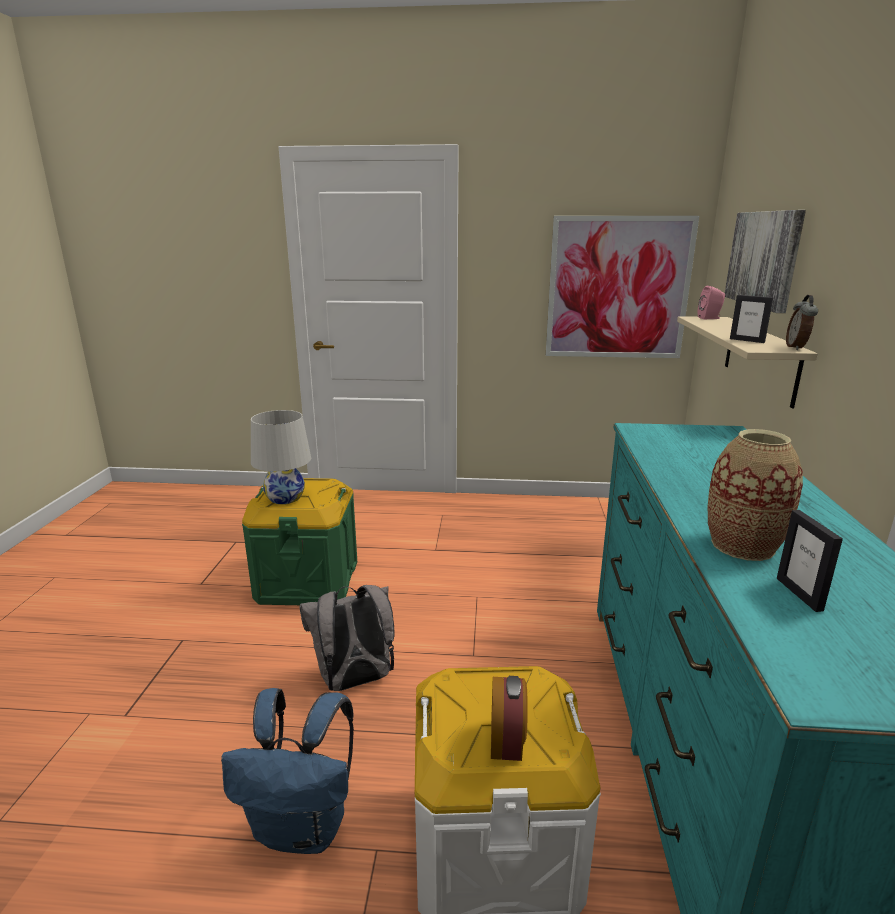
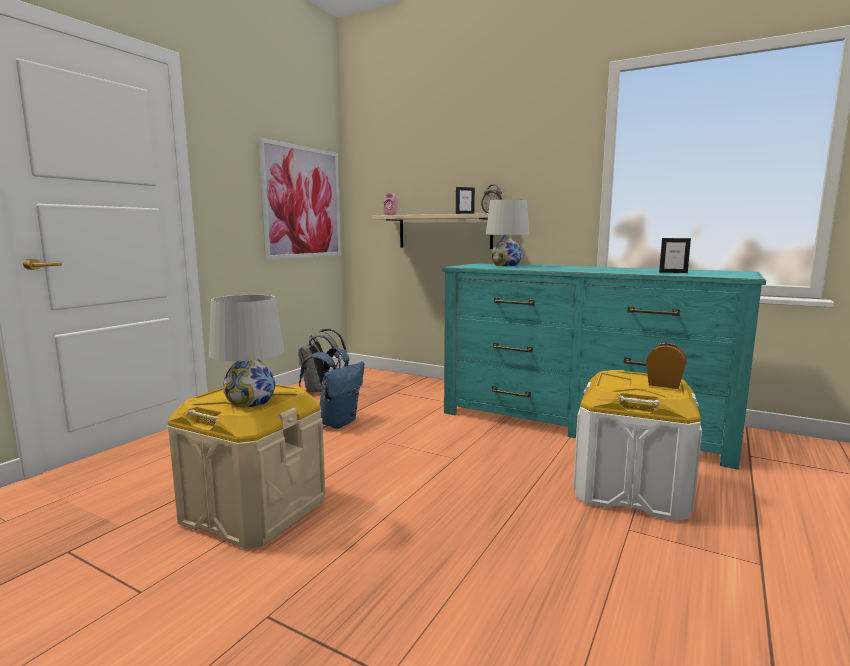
camera: 65 degrees left, 10 degrees down
(303, 827) = (603, 557): blue backpack -> blue backpack (336, 422)
(307, 581) = (253, 510): green storage box -> beige storage box
(354, 681) = (447, 509): grey backpack -> grey backpack (320, 390)
(714, 447) = (506, 265): none -> white table lamp
(742, 545) = (627, 271): vase -> none
(764, 259) = (426, 174): picture -> none

